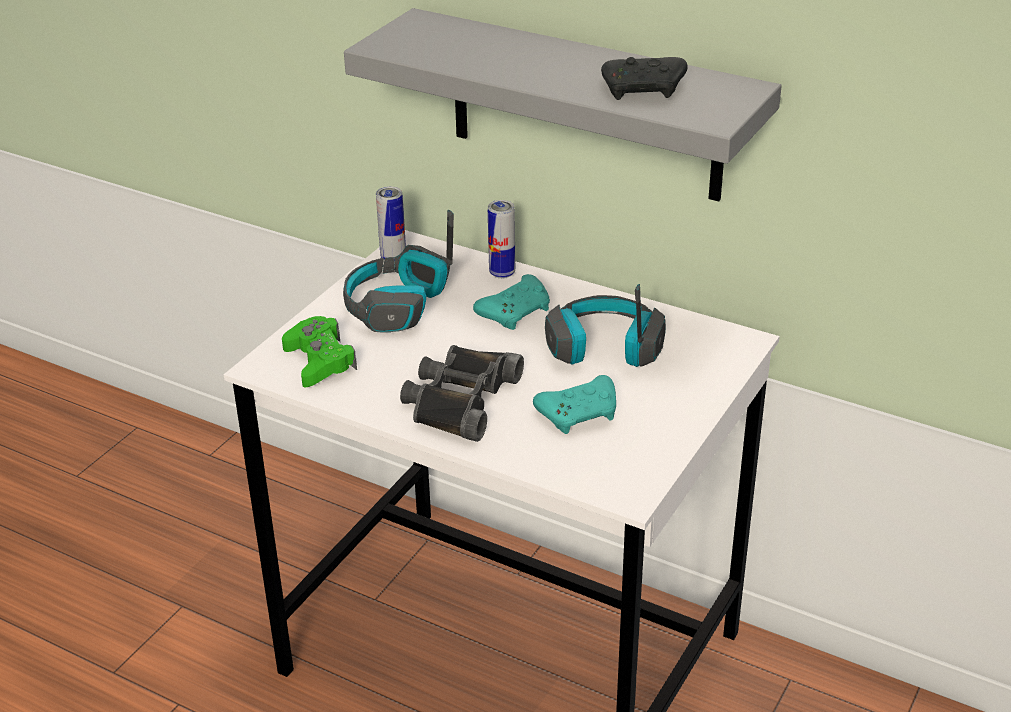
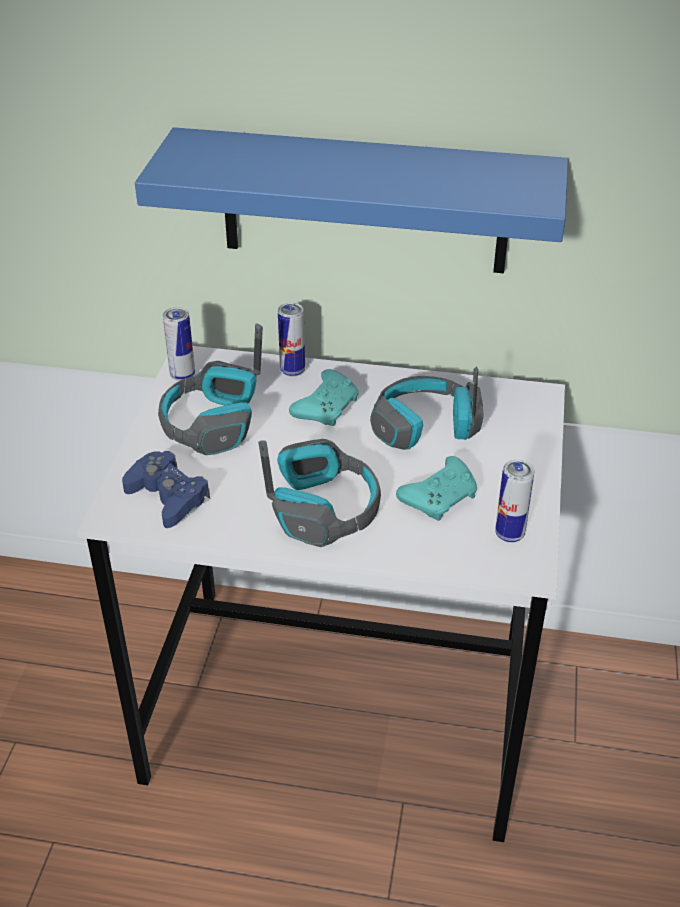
camera: 20 degrees left, 5 degrees up
(320, 361) = (167, 496): green game controller -> blue game controller
(459, 400) = (323, 508): black binoculars -> headphones
(585, 106) = (364, 202): grey shelf -> blue shelf
(630, 461) = (509, 534): none -> can
(644, 90) = (455, 182): black game controller -> none

